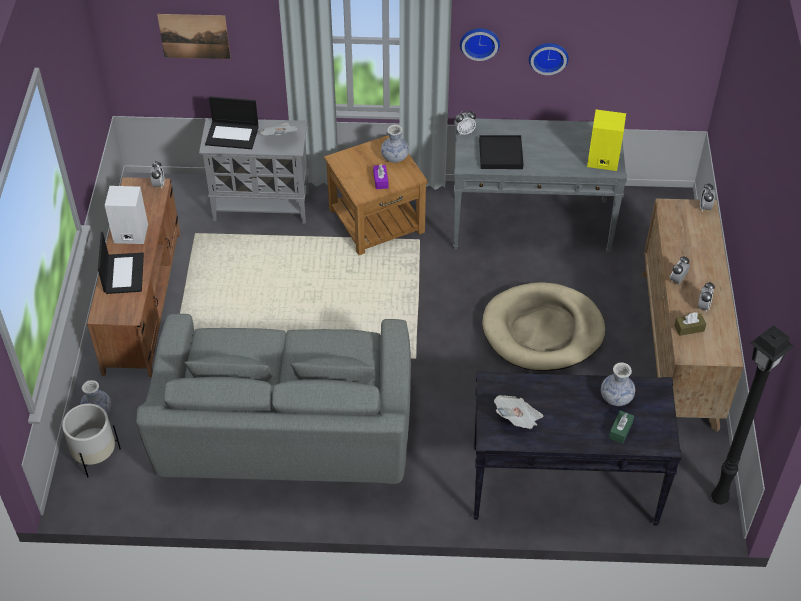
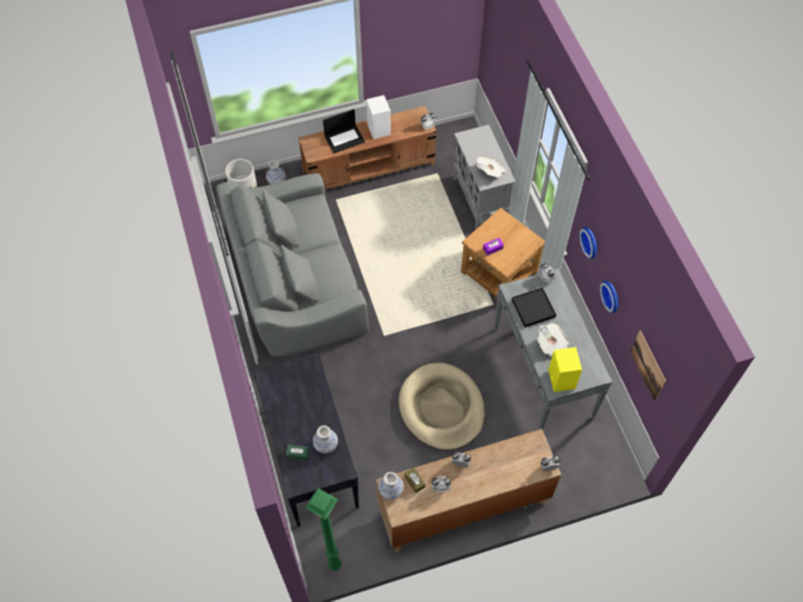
camera: 70 degrees right, 10 degrees up
(194, 36) = (507, 74): picture -> picture (648, 365)
(233, 135) = (479, 145): laptop -> none
(394, 157) = (520, 249): vase -> vase (391, 490)
(518, 419) = (286, 388): newspaper -> newspaper (552, 346)
(719, 500) = (333, 564): black floor lamp -> green floor lamp

